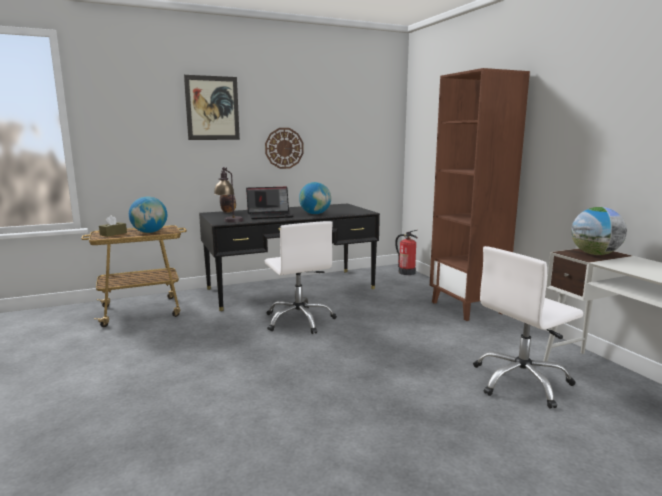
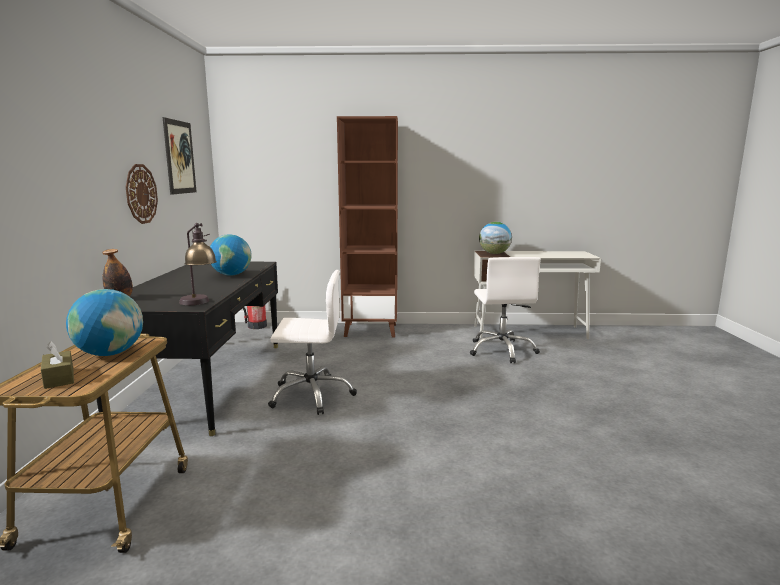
camera: 65 degrees left, 0 degrees up
(212, 108) = (67, 129): picture -> picture (180, 157)
(270, 215) = (199, 287): laptop -> none

